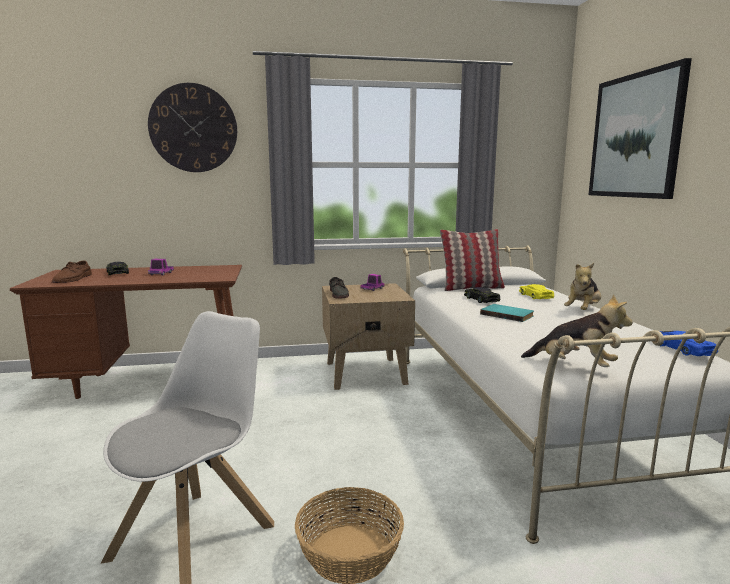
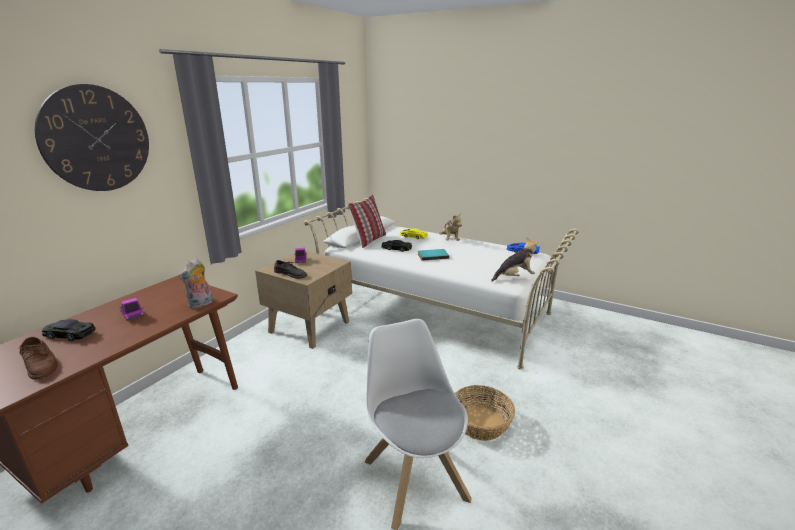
camera: 50 degrees left, 10 degrees up
(201, 279) = (201, 304): none -> plush toy
(635, 136) = (433, 123): picture -> none

